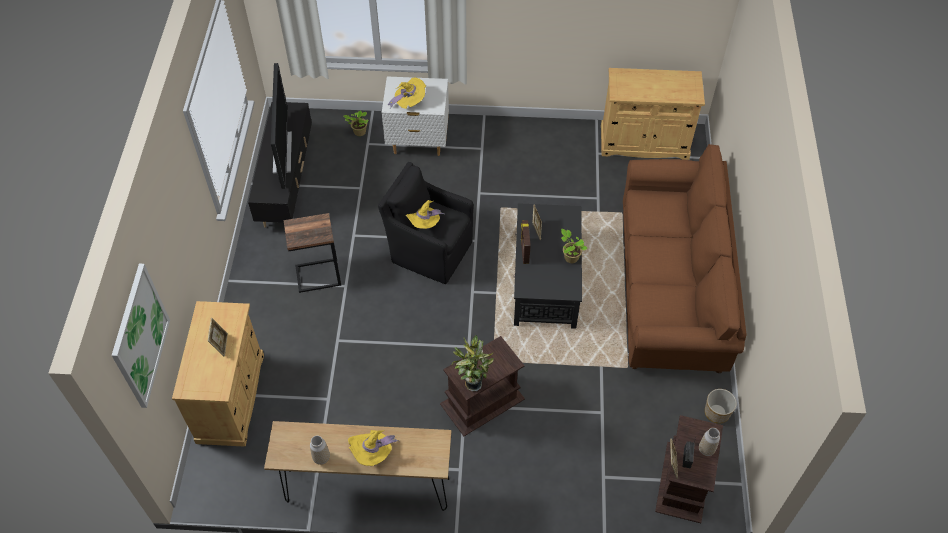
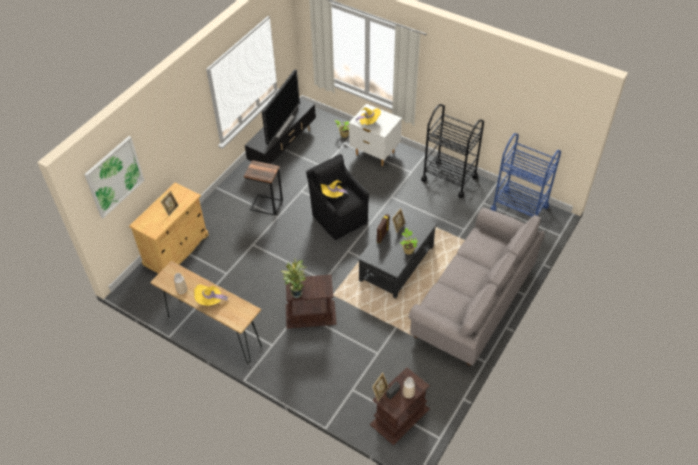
camera: 30 degrees right, 5 degrees down
(535, 138) = (449, 178): none -> black cart
(644, 142) = (519, 208): beige cabinet -> blue cart
(670, 288) = (473, 302): brown sofa -> grey sofa
(717, 413) = (450, 388): planter -> none

